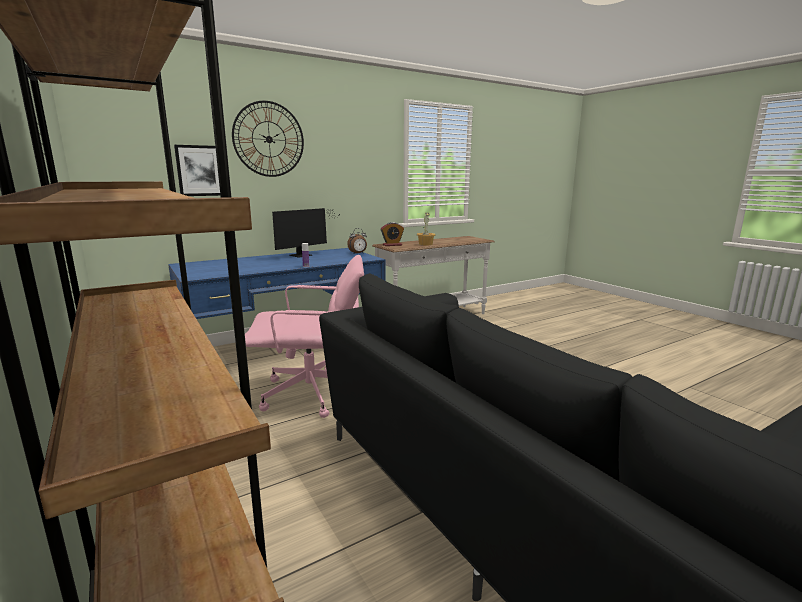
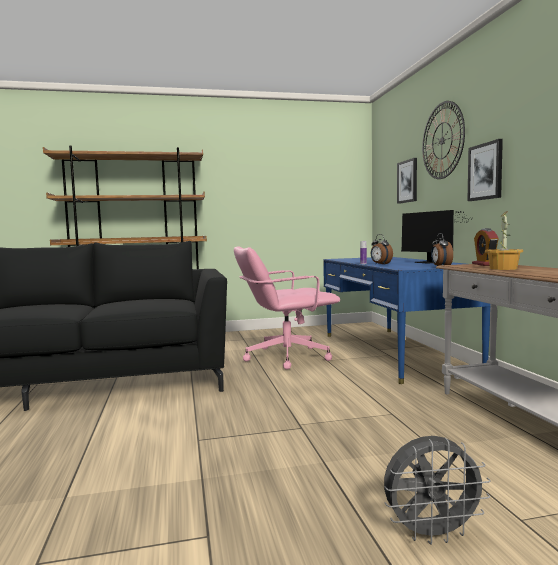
camera: 110 degrees right, 10 degrees down
(312, 394) = (285, 357): pink office chair -> pink office chair turned 60 degrees clockwise
(319, 263) = (380, 264): none -> alarm clock
(330, 178) = (485, 171): none -> picture
(547, 334) = (432, 534): none -> grey fan

